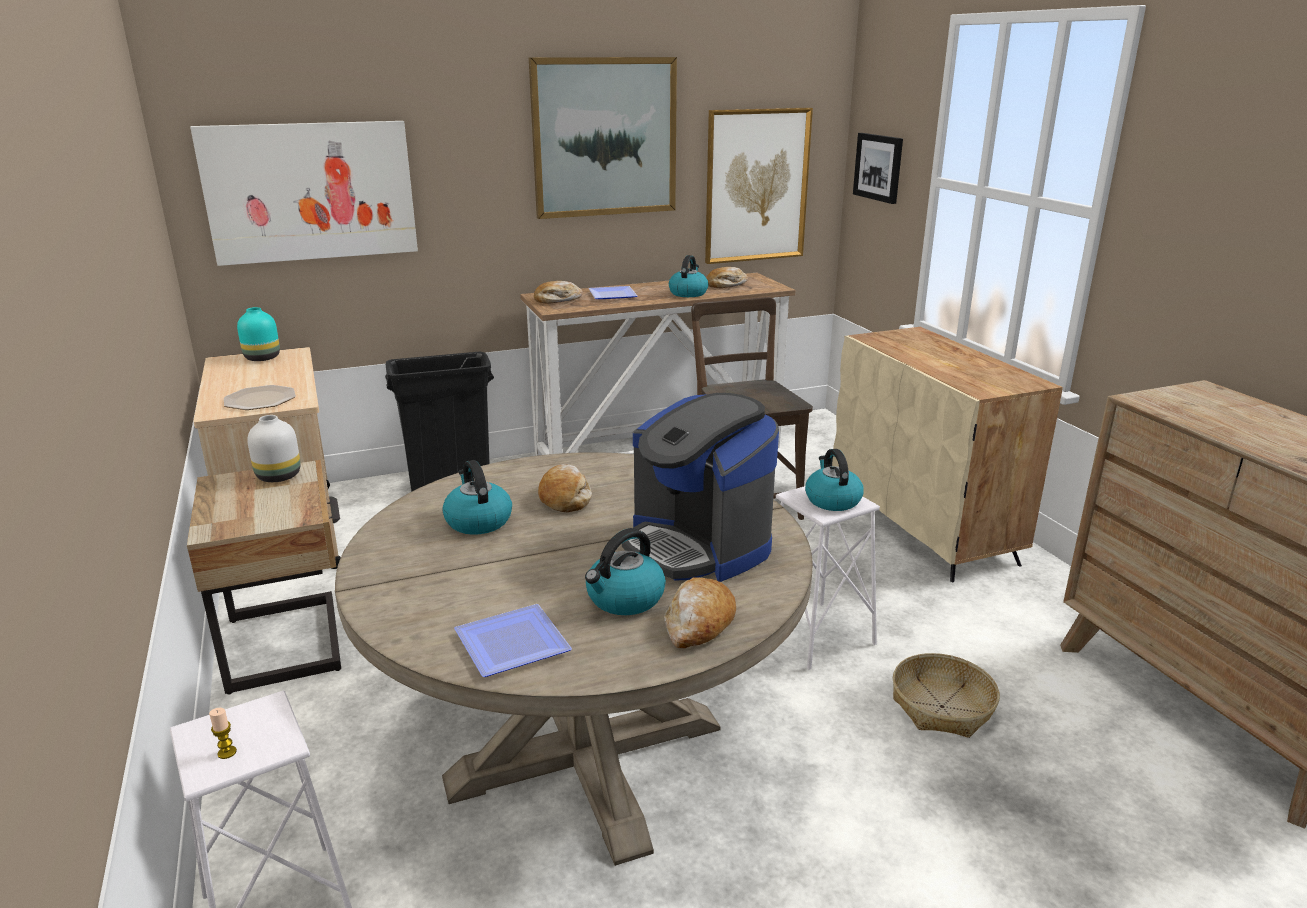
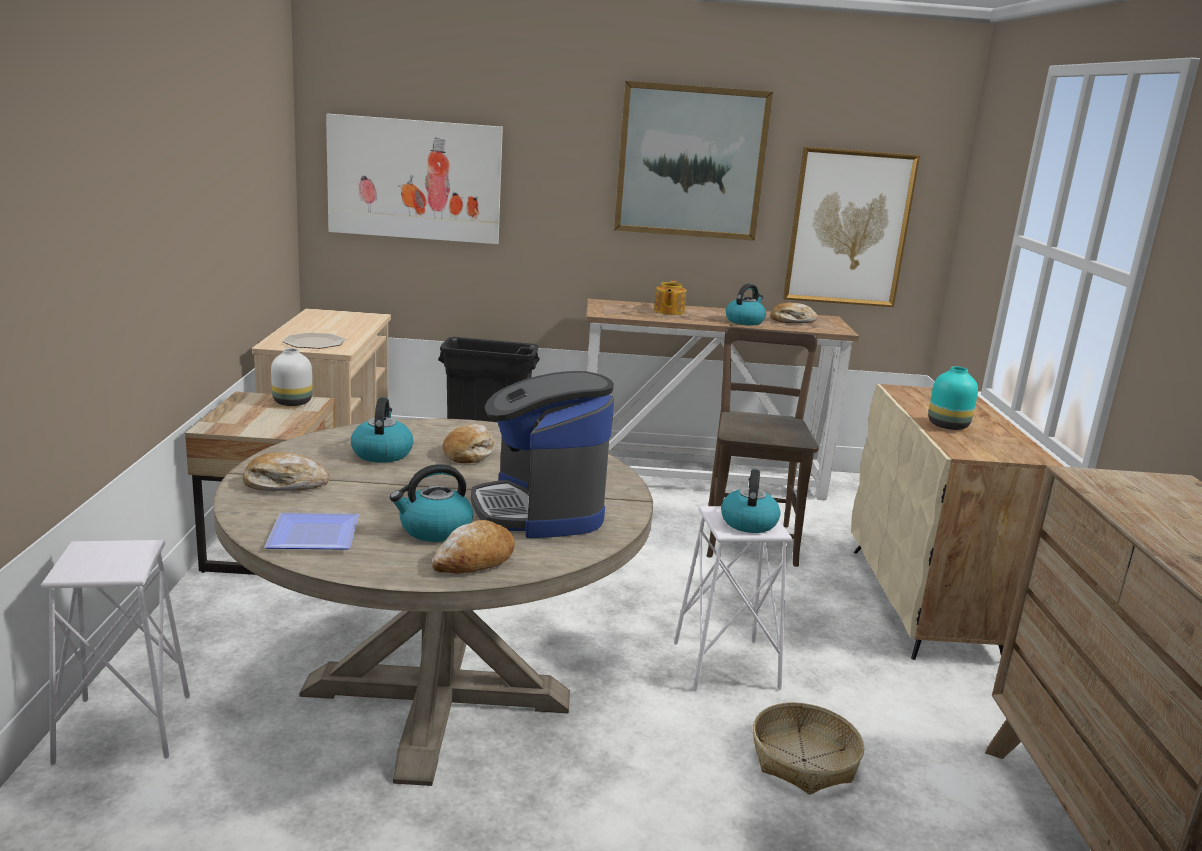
camera: 20 degrees right, 5 degrees down
(227, 752) = (90, 566): candle -> none
(263, 358) = (347, 316): turquoise vase -> turquoise vase (949, 426)
(557, 300) = (614, 307): bread -> bread (285, 484)
(611, 295) = (668, 311): plate -> teapot
(879, 167) = (978, 222): picture -> none

